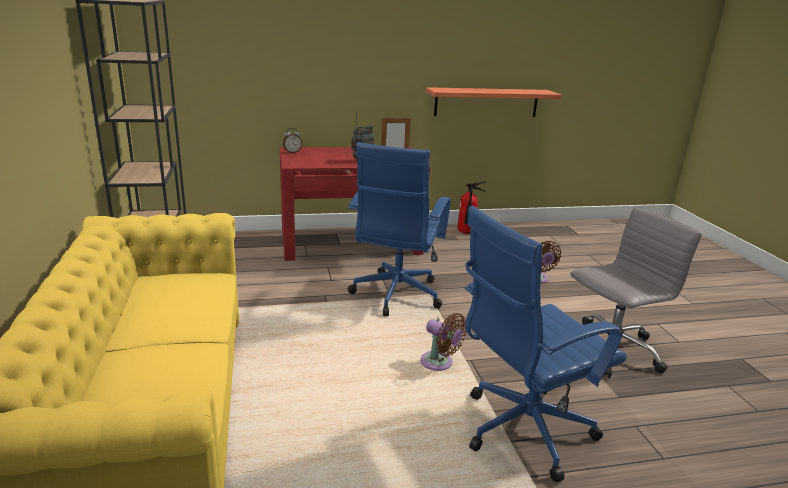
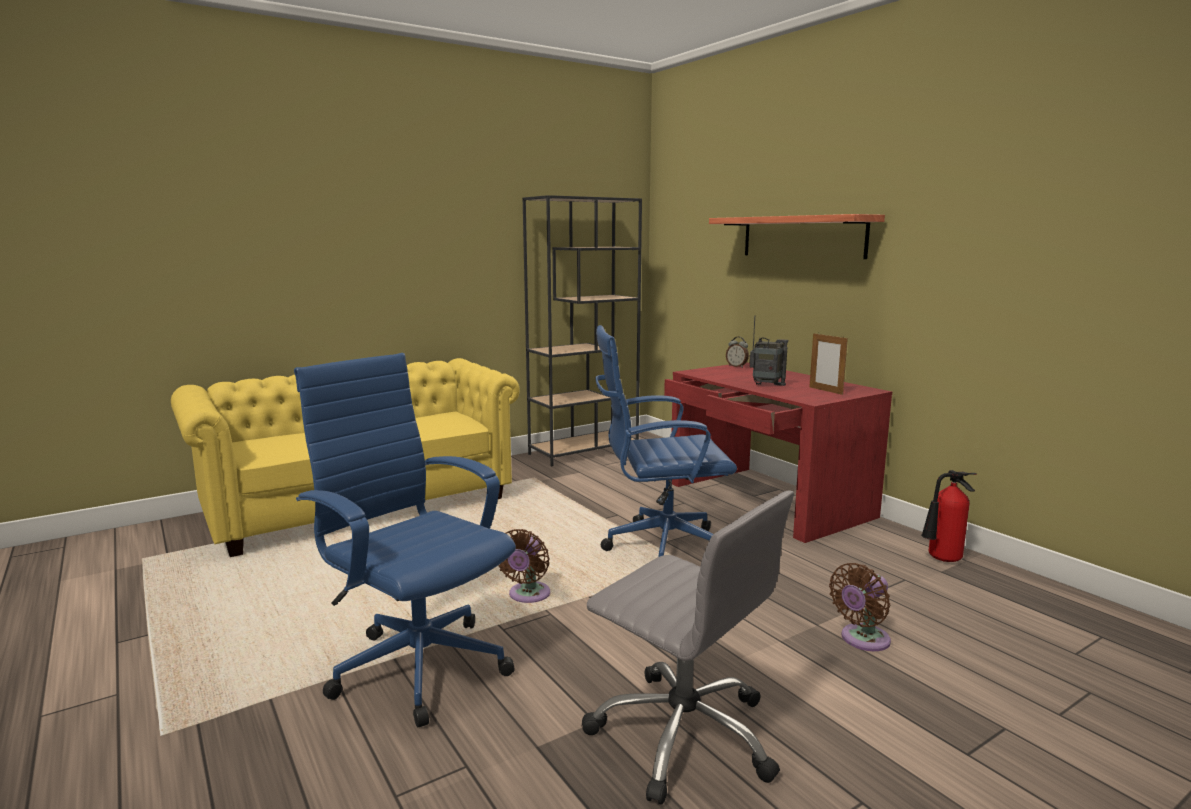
camera: 70 degrees right, 10 degrees down
(486, 102) = (1028, 335): shelf -> shelf (802, 237)

